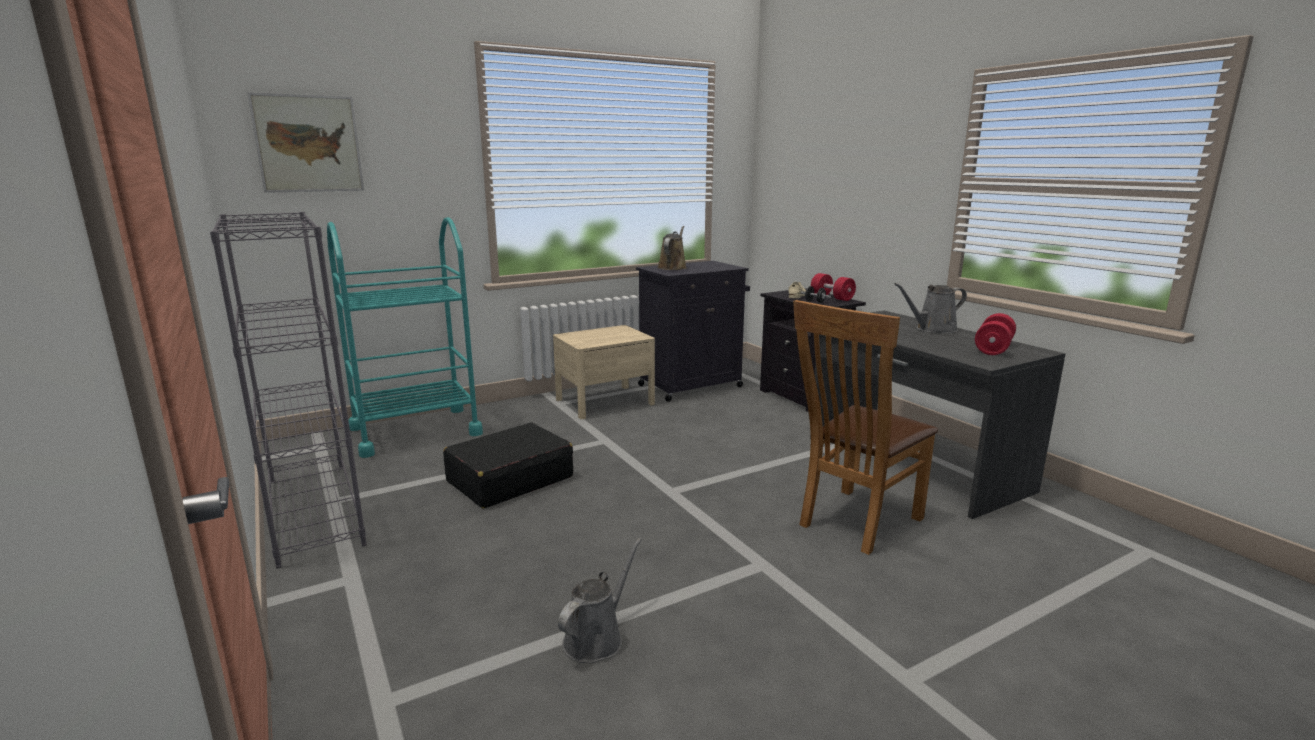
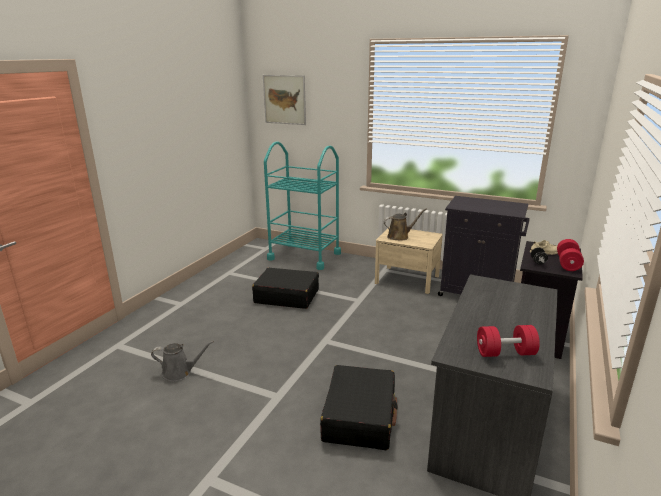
camera: 55 degrees right, 5 degrees up
(313, 510) = (218, 273): grey bookcase -> none
(672, 267) = (474, 202): brown watering can -> brown watering can (400, 236)
(854, 523) = (360, 416): brown chair -> black suitcase
(933, 329) = (525, 318): grey watering can -> none

